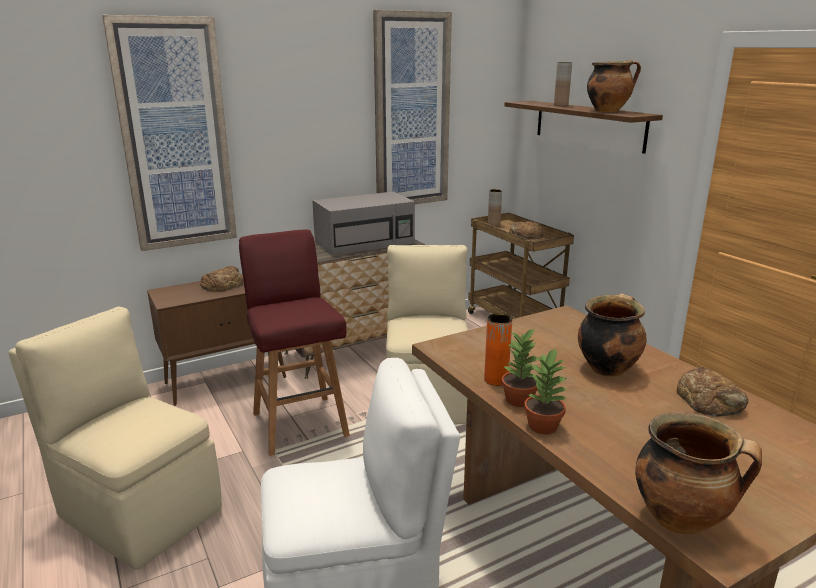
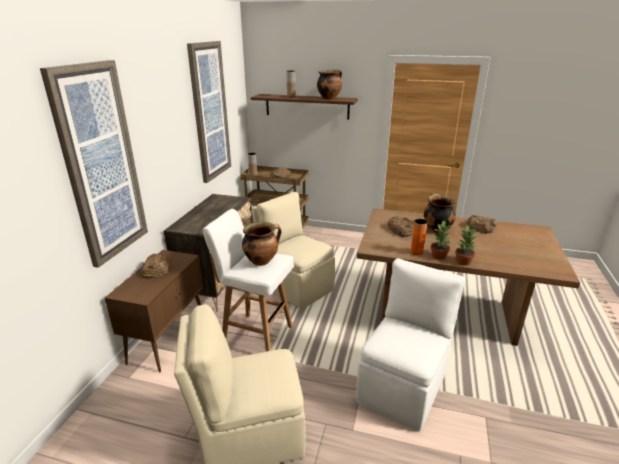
camera: 45 degrees left, 5 degrees up
(299, 422) = (256, 335): red stool -> white stool
(365, 242) = (216, 207): grey microwave -> none
(543, 346) = (401, 230): none -> bread
(682, 519) = (543, 270): cooking pot -> cooking pot (262, 261)

